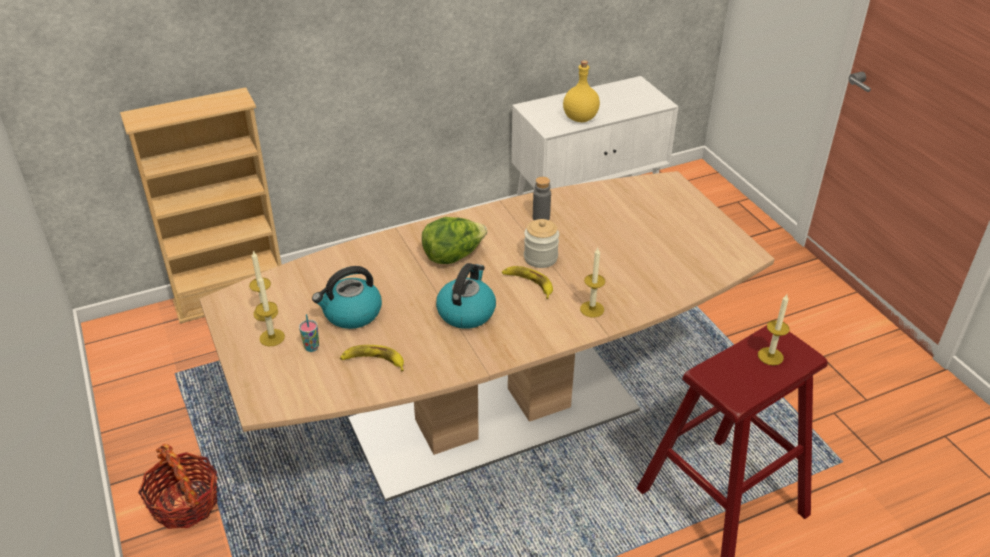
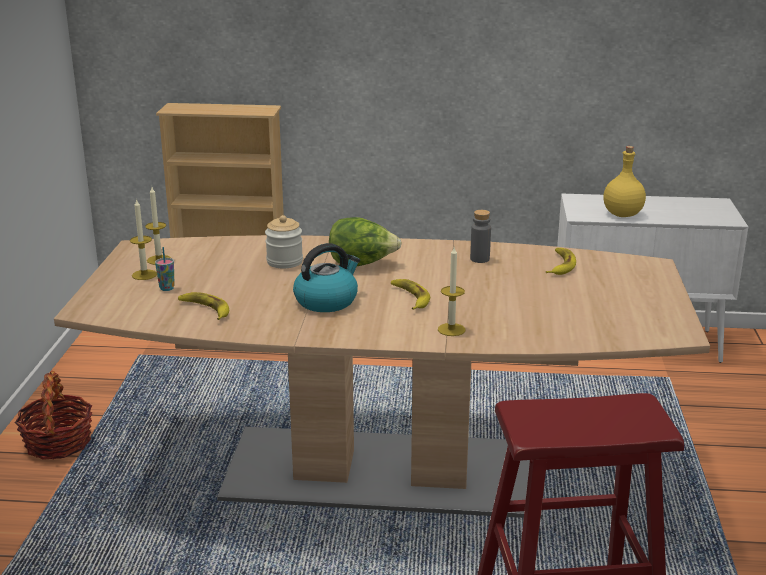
camera: 30 degrees right, 15 degrees down
(351, 314) = (226, 277): kettle -> none
(540, 258) = (444, 284): jar -> jar (284, 262)
(606, 205) = (560, 265): none -> banana
(770, 356) = (612, 417): candle -> none

